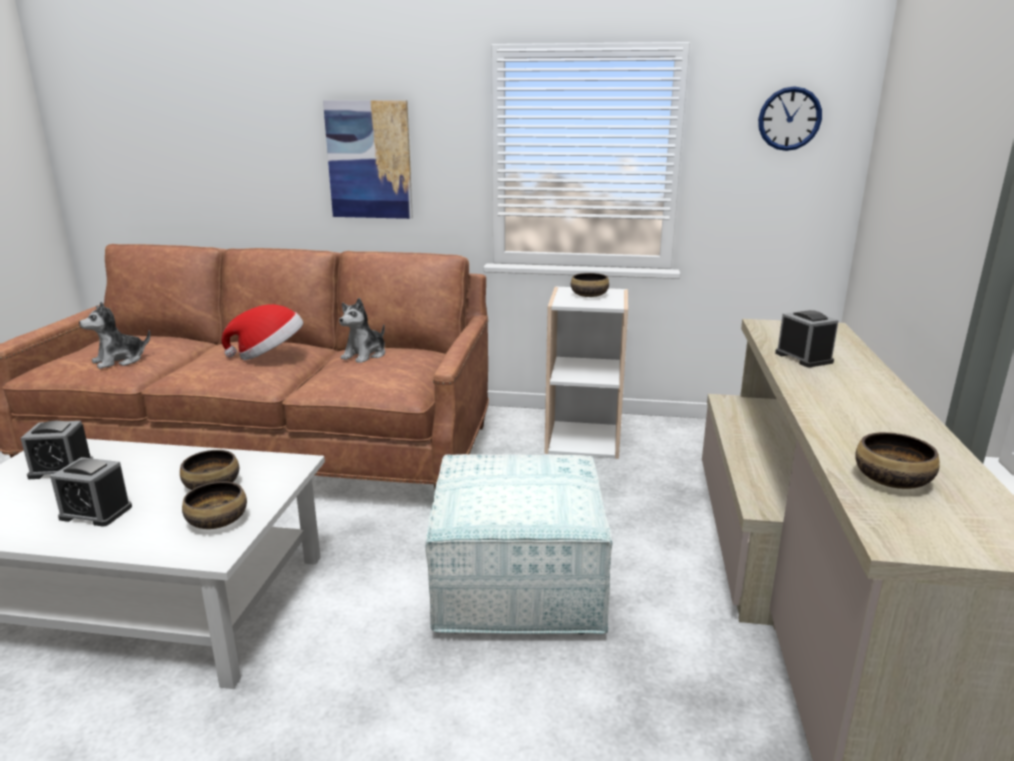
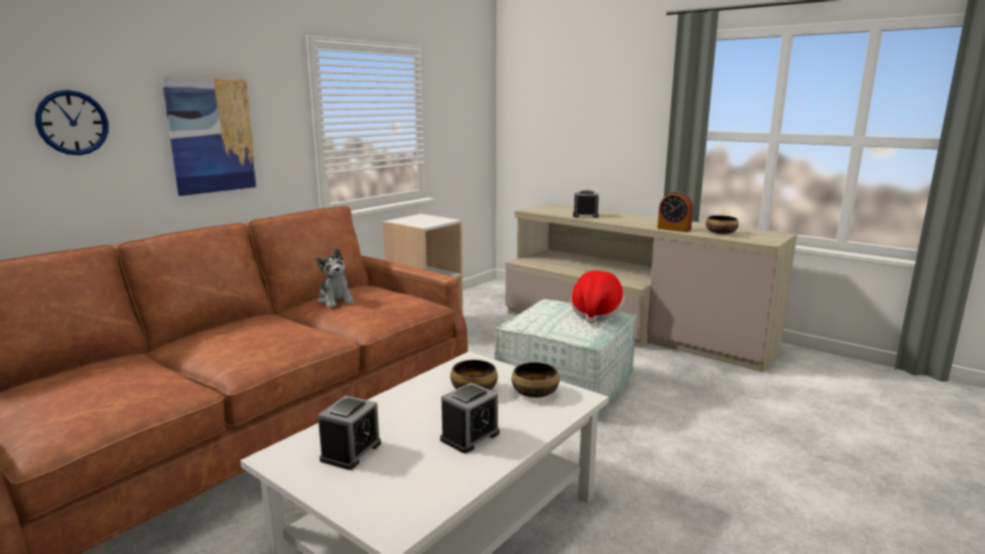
camera: 60 degrees left, 5 degrees down
(120, 361) = (139, 386): plush toy -> none
(269, 355) = (275, 325): hat -> hat (596, 313)
(589, 295) = (420, 220): bowl -> none
(789, 119) = (466, 95): wall clock -> wall clock (72, 123)
(836, 433) = (674, 229): none -> alarm clock

